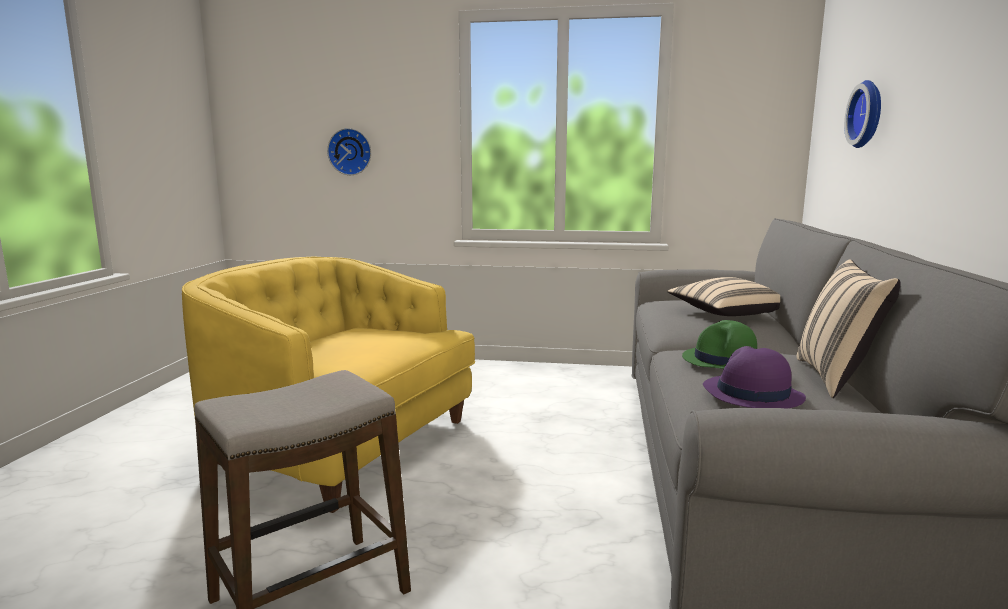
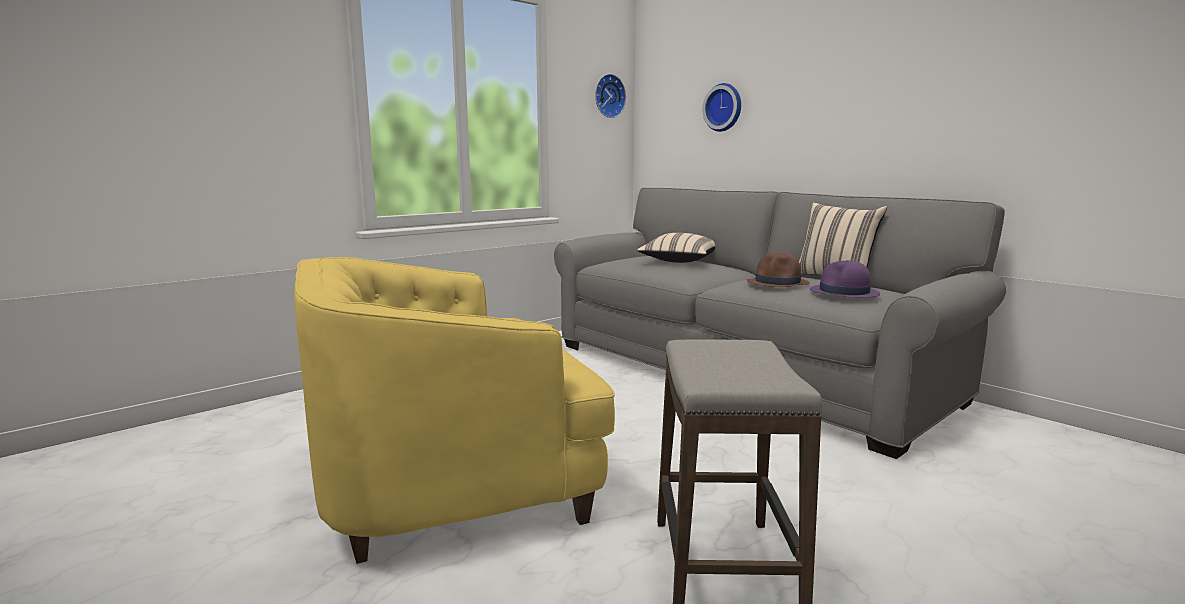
camera: 50 degrees left, 0 degrees up
(350, 152) = (195, 117): wall clock -> wall clock (608, 96)
(725, 361) = (778, 283): green hat -> brown hat

